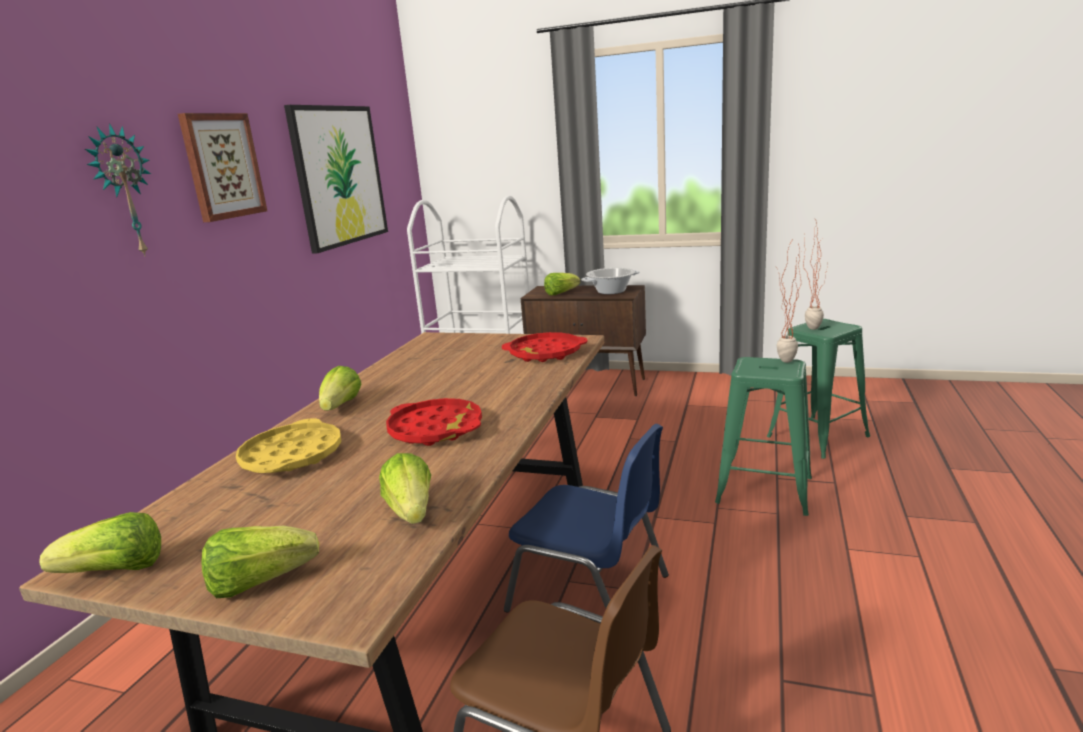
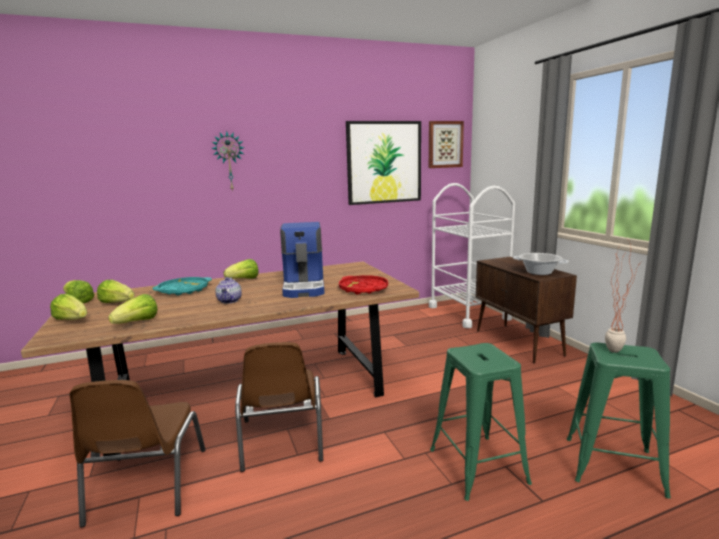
camera: 50 degrees right, 5 degrees down
(222, 166) = (292, 152): picture -> picture (445, 144)
(292, 456) = (183, 290): yellow tray -> turquoise tray
(435, 429) = (229, 301): red tray -> teapot
(469, 377) = (305, 286): none -> coffee machine
(561, 293) = (505, 264): lettuce -> lettuce (117, 303)
(591, 593) = (282, 441): blue chair -> brown chair
(784, 363) = (499, 359): potted plant -> none

